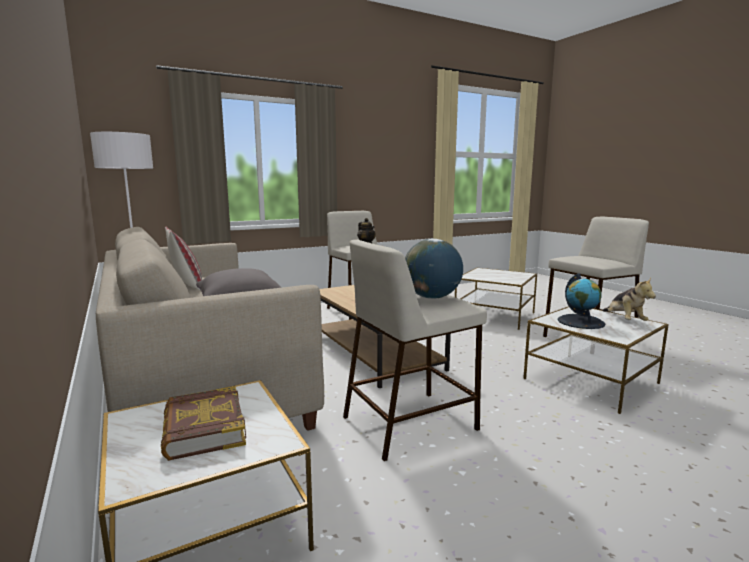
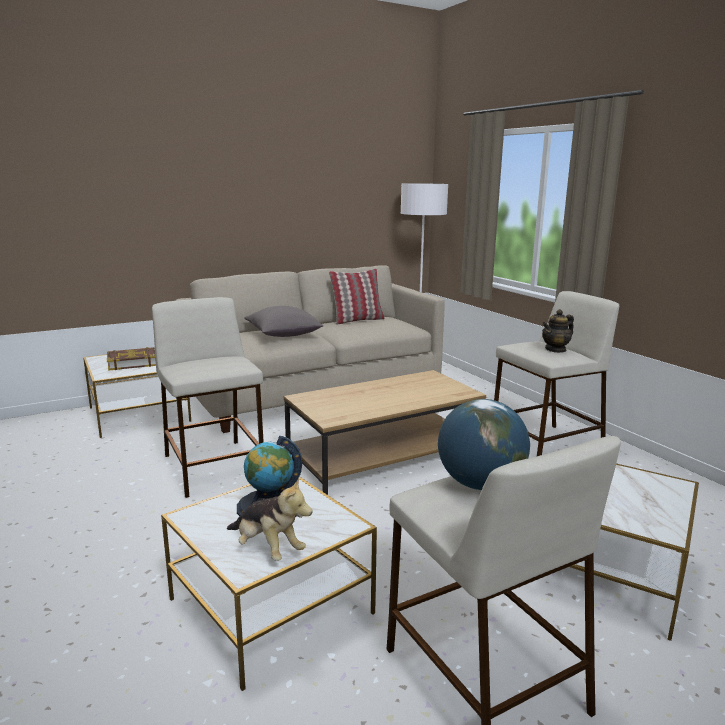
camera: 90 degrees right, 5 degrees up
(432, 297) = (209, 364): globe -> globe (480, 484)
(624, 320) = (267, 549): plush toy -> plush toy turned 135 degrees counterclockwise

